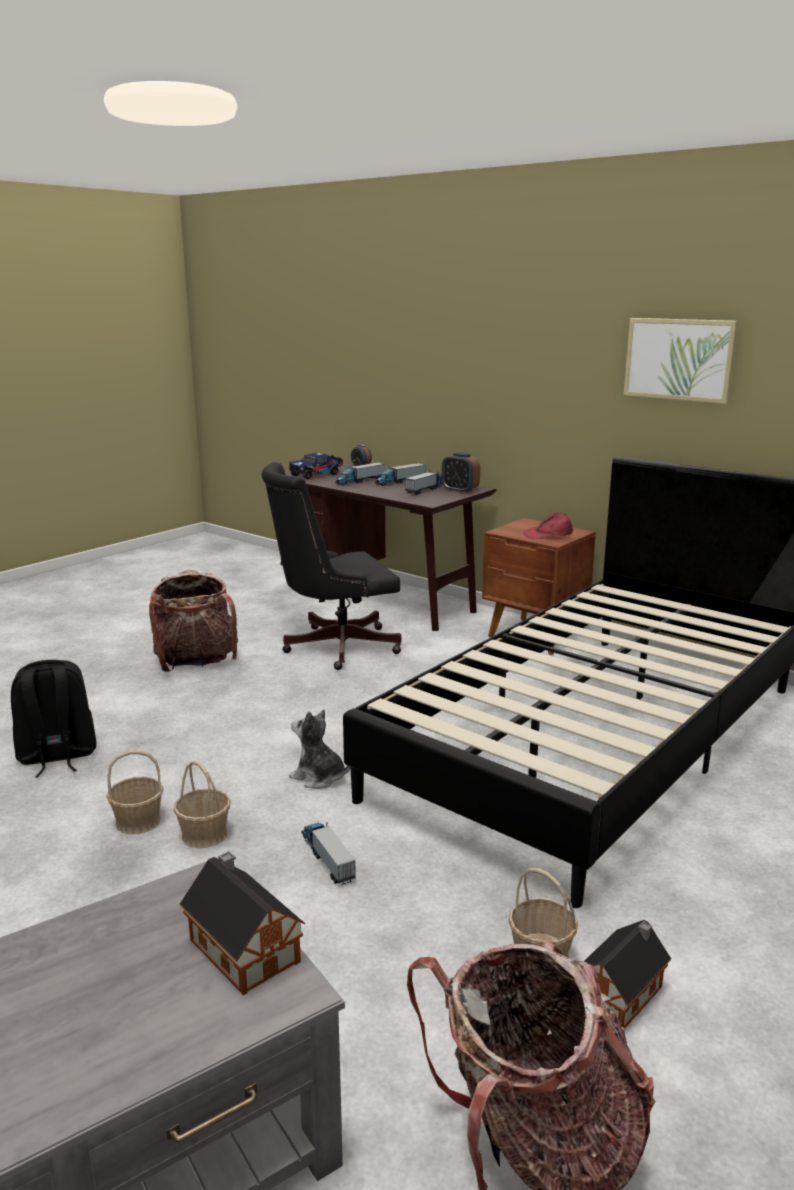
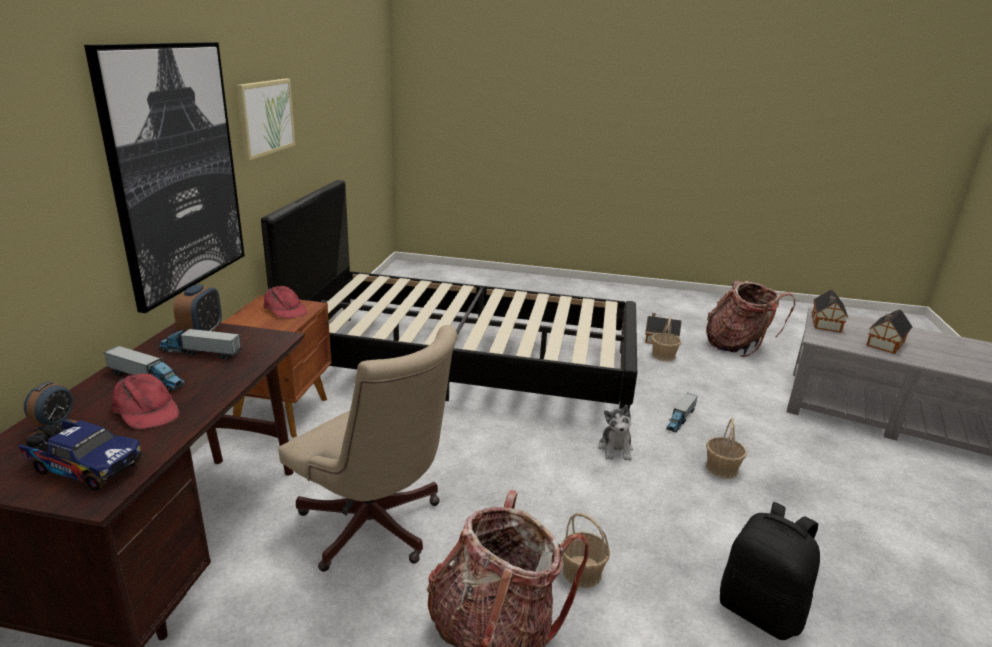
camera: 120 degrees left, 5 degrees up
(84, 970) = (884, 344): none -> toy house
(138, 821) = (750, 504): basket -> basket (582, 573)
(333, 647) = (375, 530): black office chair -> beige office chair
(360, 481) = (146, 410): toy truck -> red cap
(531, 377) = (176, 170): none -> picture

